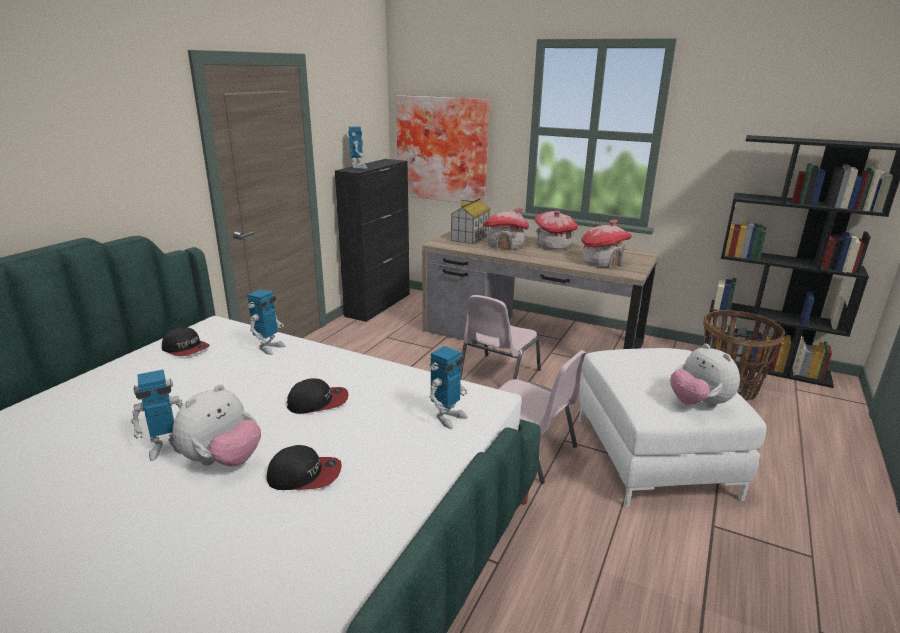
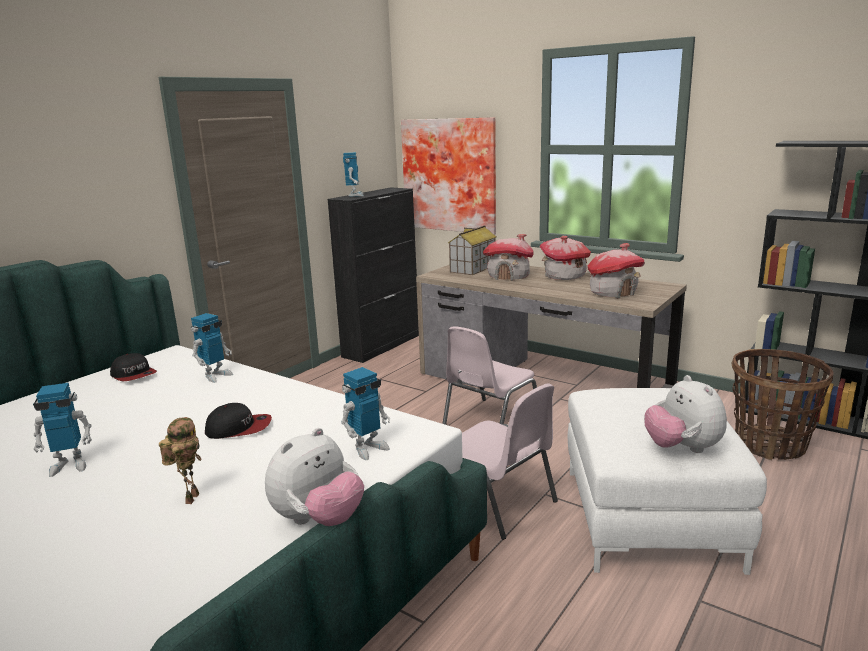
camera: 10 degrees right, 5 degrees down
(223, 461) = (117, 480): plush toy -> plush toy (318, 520)
(305, 475) = (190, 497): cap -> toy robot

